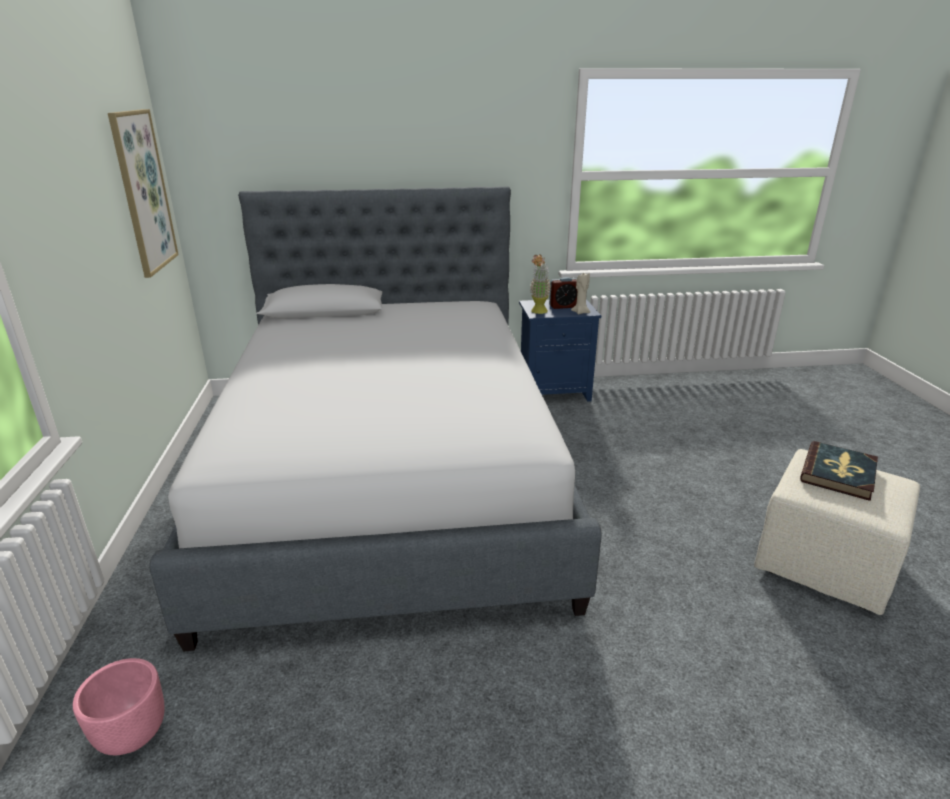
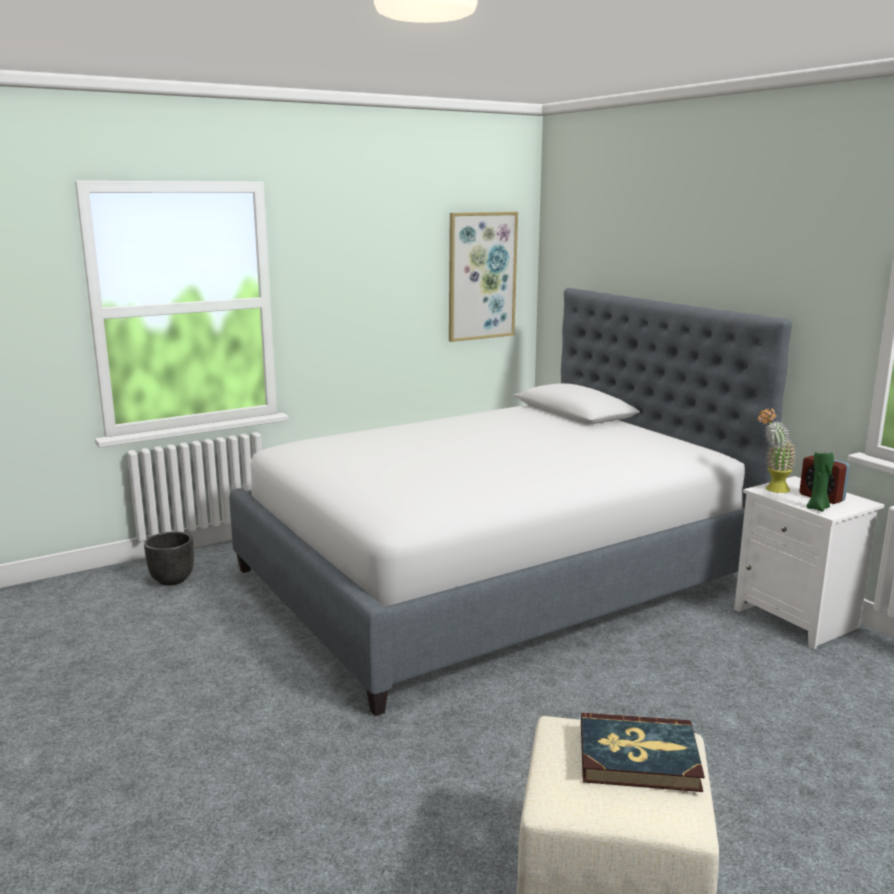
camera: 65 degrees right, 10 degrees down
(131, 735) = (172, 579): pink planter -> black planter
(554, 391) = (799, 619): blue nightstand -> white nightstand
(580, 312) = (818, 508): beige candle -> green candle

